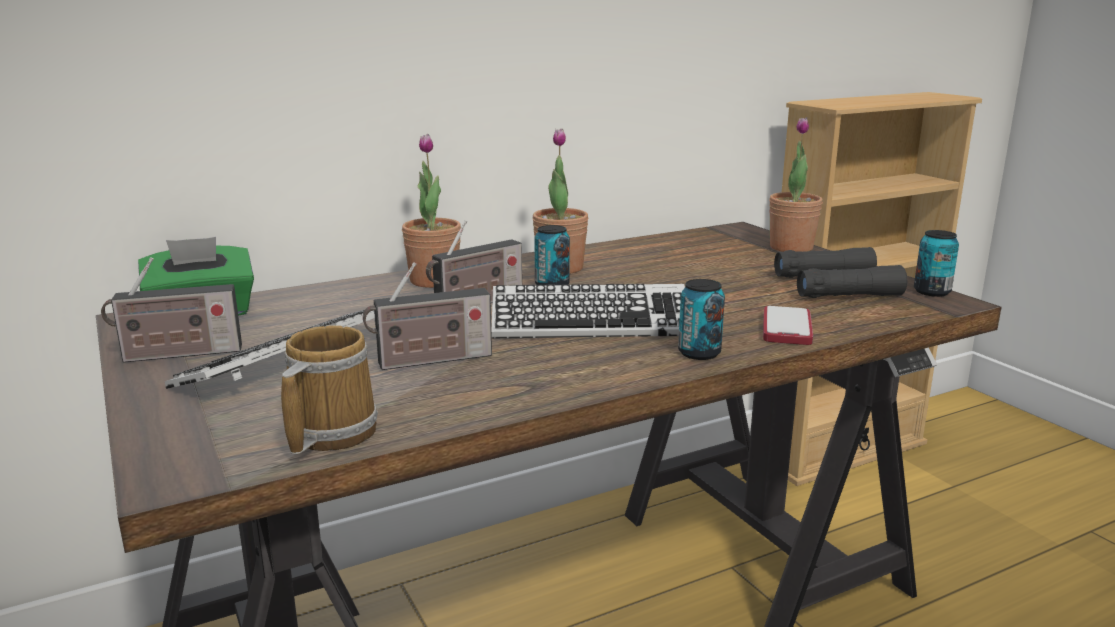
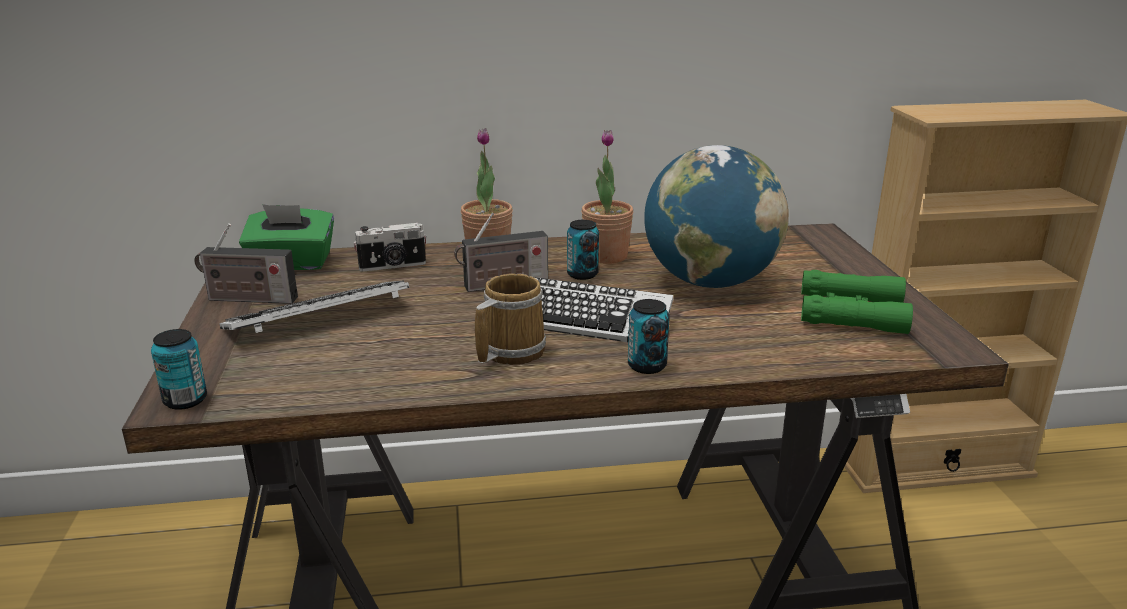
camera: 20 degrees right, 5 degrees up
(327, 433) = (296, 388): mug -> mug (509, 351)
(332, 302) = (393, 266): none -> camera
(430, 360) = (420, 335): radio -> none
(683, 277) = (710, 282): none -> globe
(786, 328) = (754, 353): phone -> none
(791, 247) = (851, 261): potted plant -> none
(835, 286) = (851, 313): black binoculars -> green binoculars
(931, 292) = (948, 334): can -> can (185, 400)

